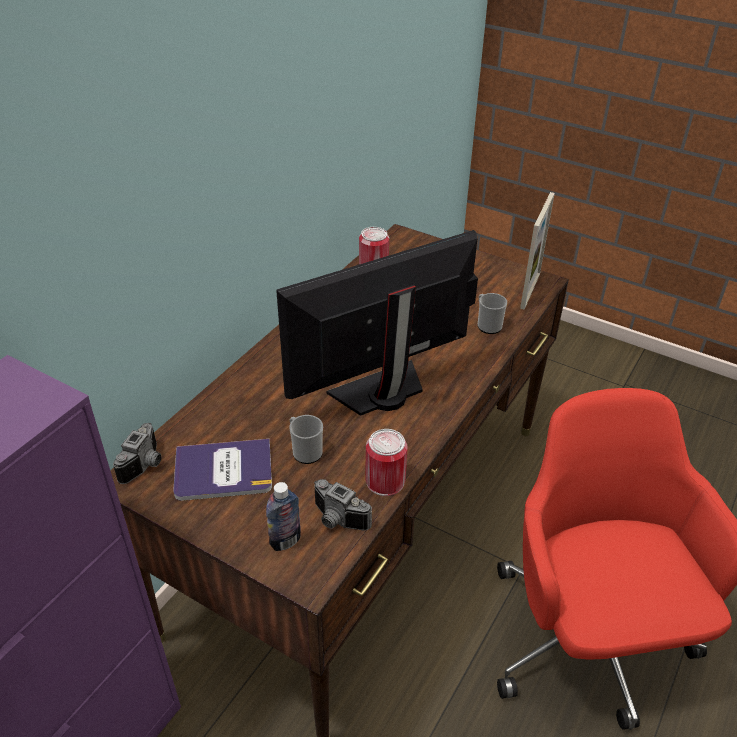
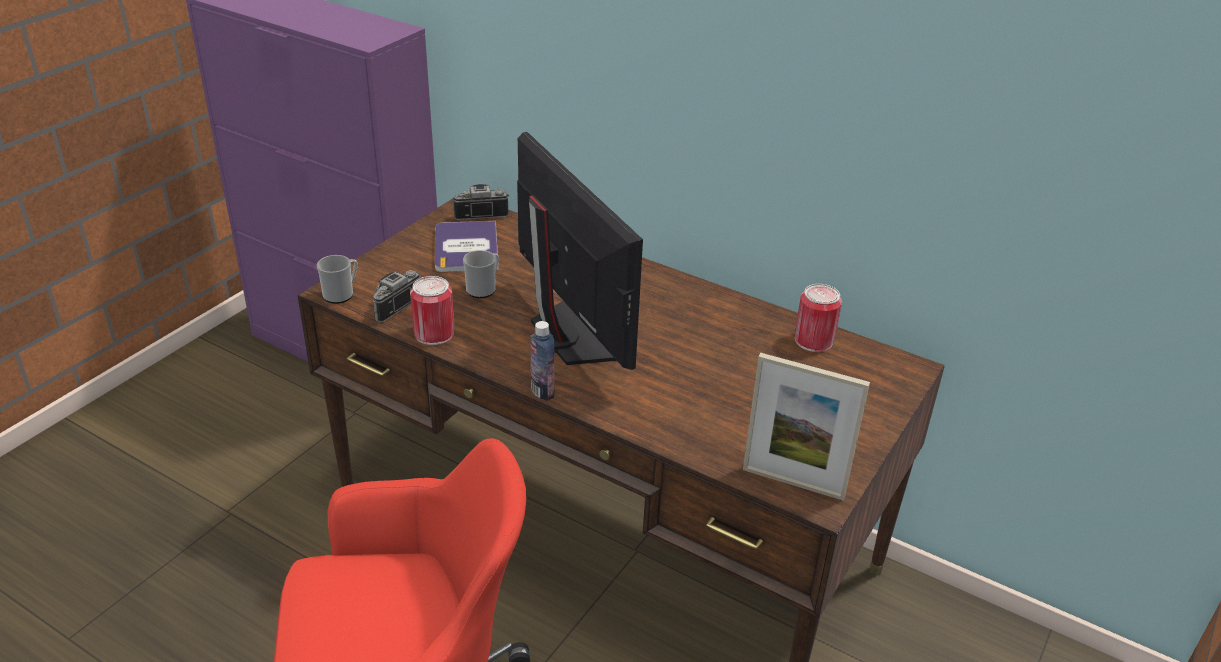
camera: 90 degrees right, 5 degrees down
(146, 465) = (480, 213): camera -> camera turned 150 degrees clockwise
(285, 541) = (377, 279): bottle -> bottle (542, 391)
(487, 325) = (700, 429): mug -> mug (341, 294)

